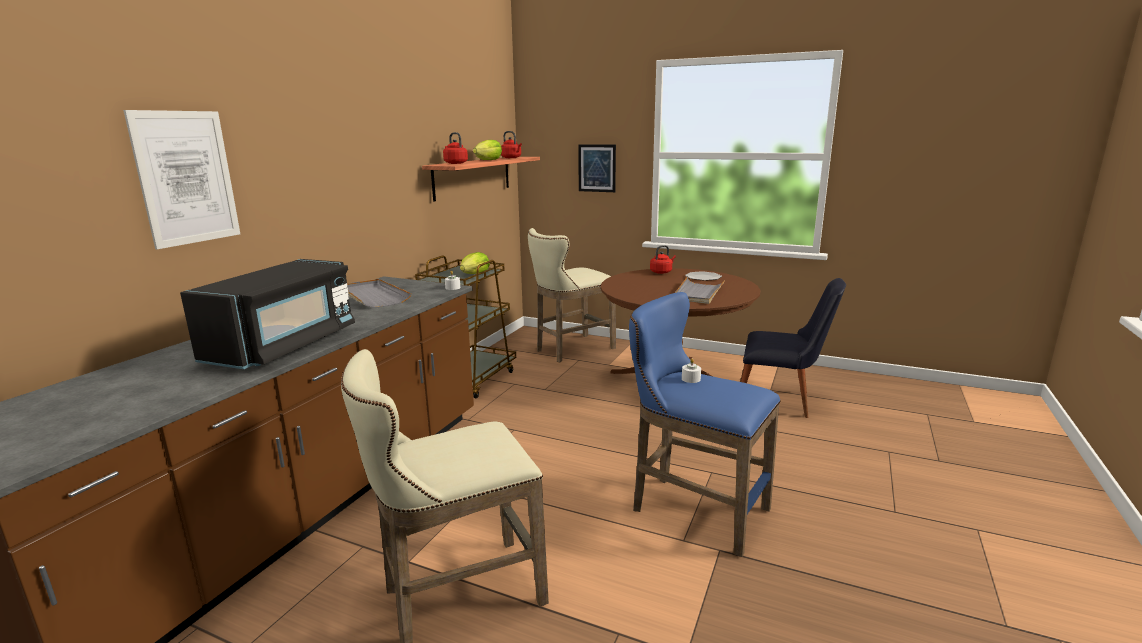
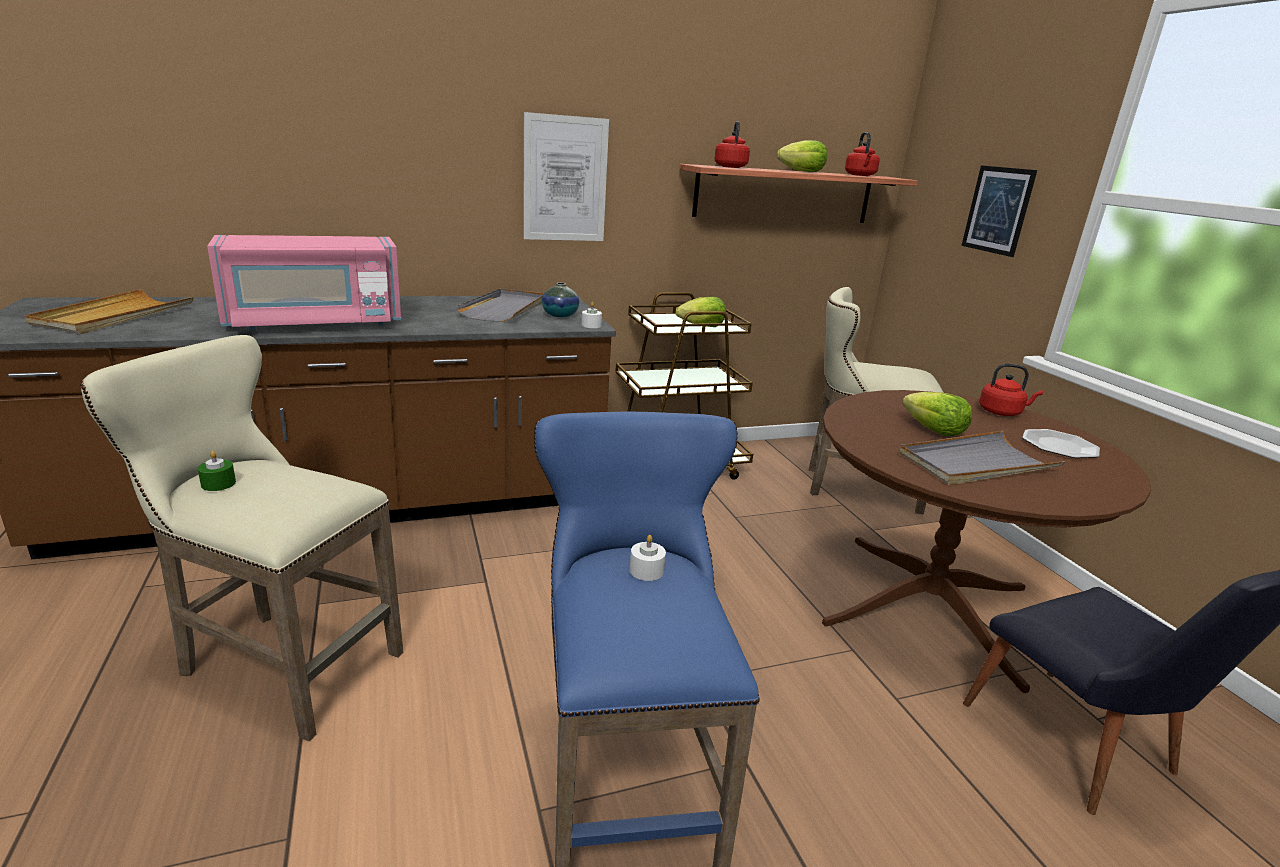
camera: 45 degrees right, 5 degrees up
(87, 406) = (115, 316): none -> beige tray
(186, 178) = (317, 129): picture -> picture (565, 179)
(285, 345) = (315, 323): black microwave -> pink microwave
(418, 289) = (560, 315): none -> vase
(429, 459) = (218, 483): none -> green candle
(660, 287) = (934, 430): none -> lettuce

